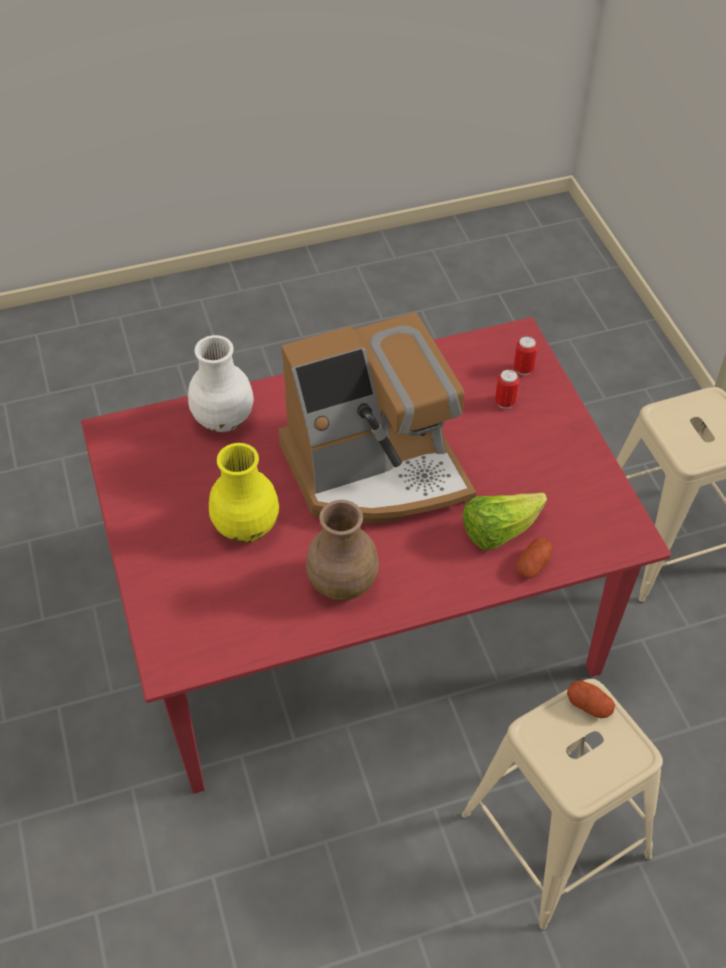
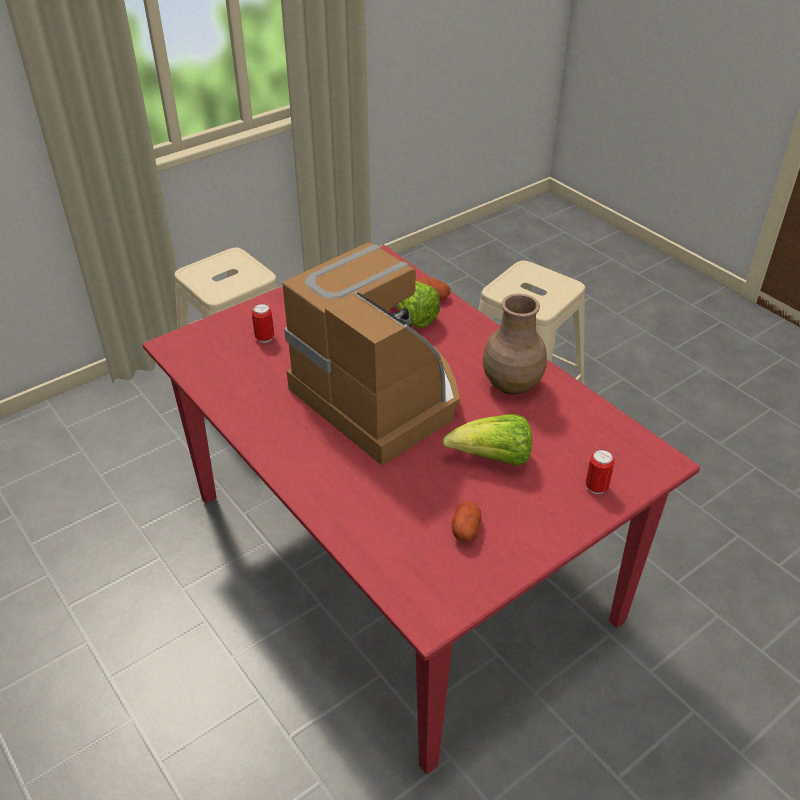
camera: 110 degrees left, 10 degrees down
(223, 419) = (366, 520): white vase -> none
(245, 527) = (493, 459): yellow vase -> lettuce
(523, 369) = (218, 335): can -> can (596, 487)
(589, 705) = (504, 289): potato -> potato (465, 529)

